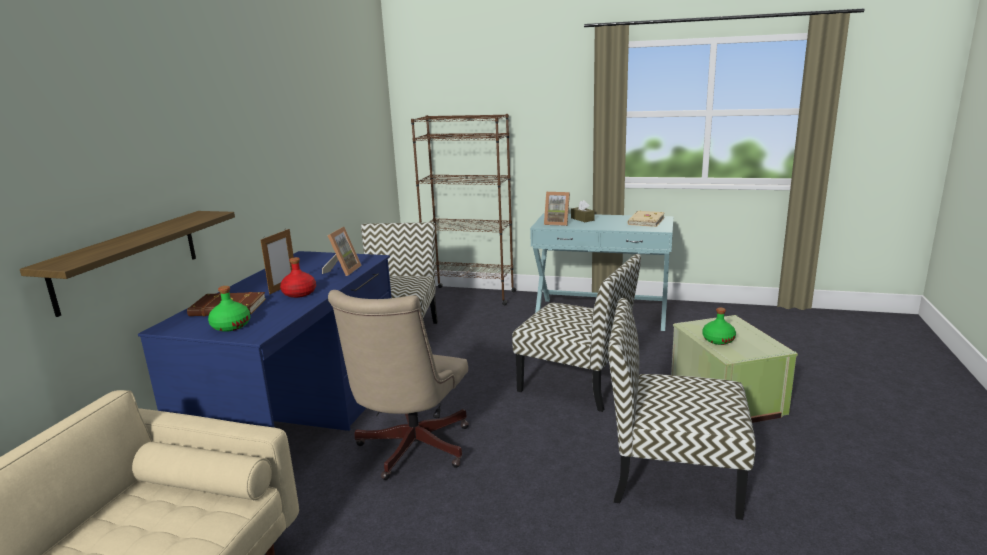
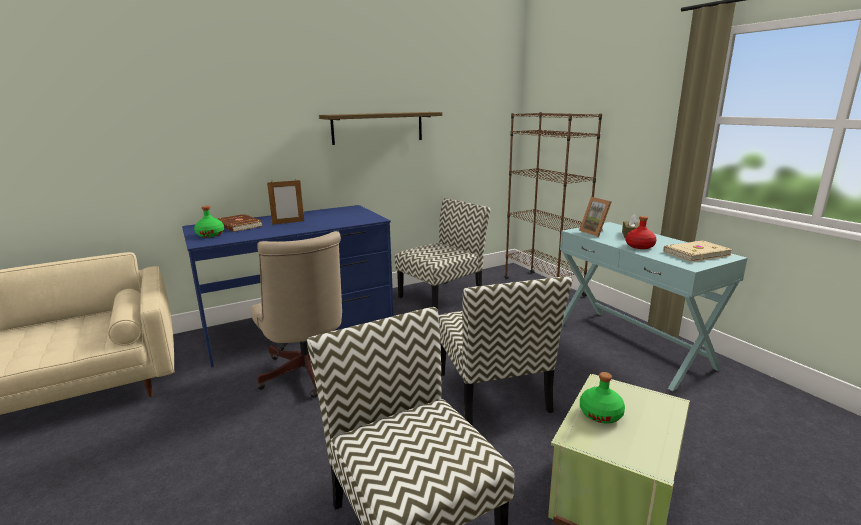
camera: 45 degrees right, 0 degrees up
(128, 259) = (185, 178): shelf -> shelf (378, 127)
(299, 293) = (282, 228): red bottle -> red bottle (639, 246)
(343, 271) = (339, 222): picture frame -> none
(410, 450) = (307, 375): beige office chair -> beige office chair turned 90 degrees counterclockwise

